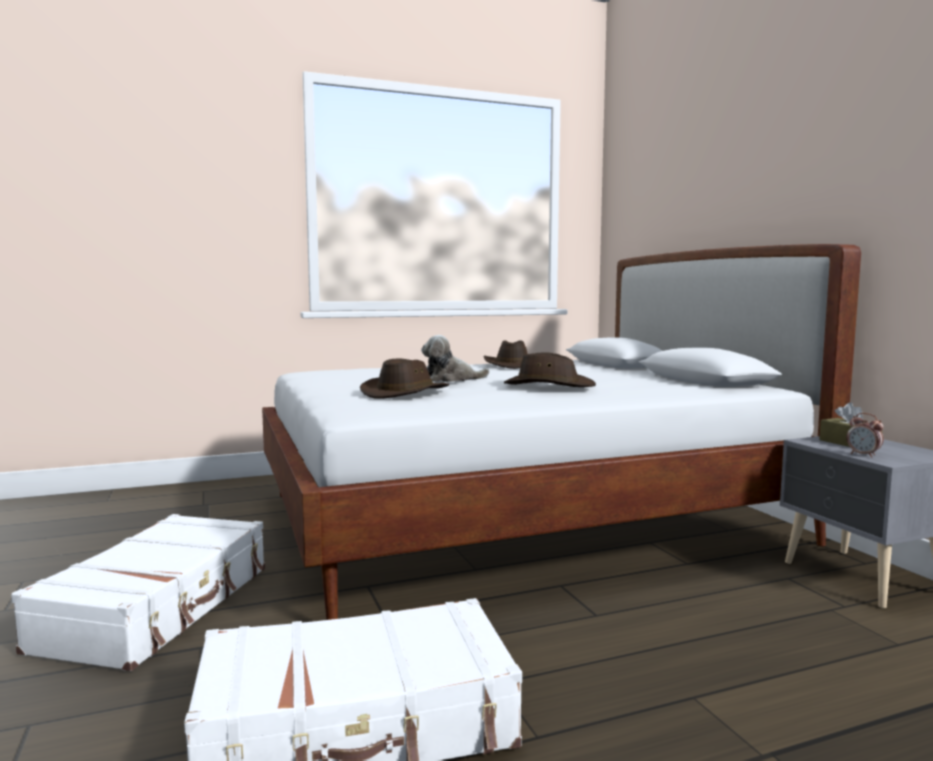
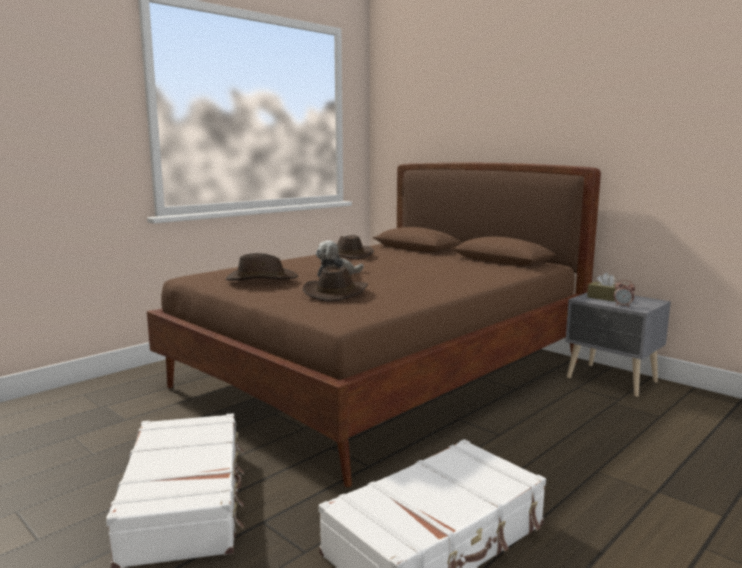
camera: 25 degrees left, 5 degrees up
(522, 520) = (383, 376): white bed -> brown bed
(548, 385) = (421, 275): brown hat -> brown hat (261, 279)

